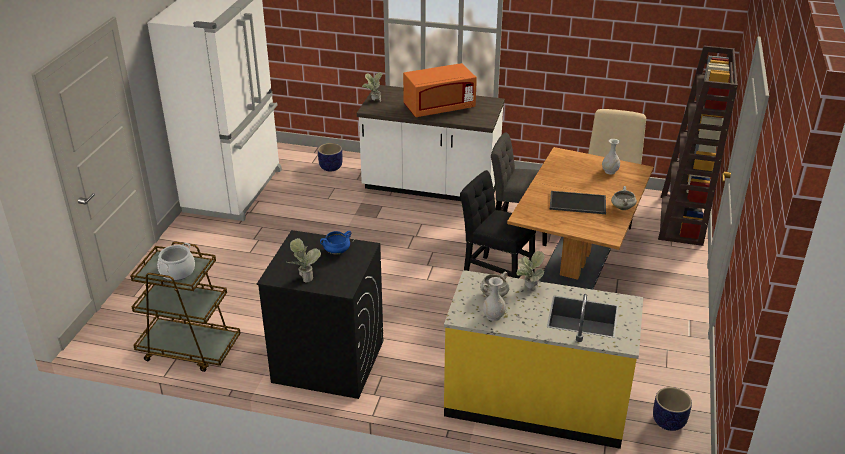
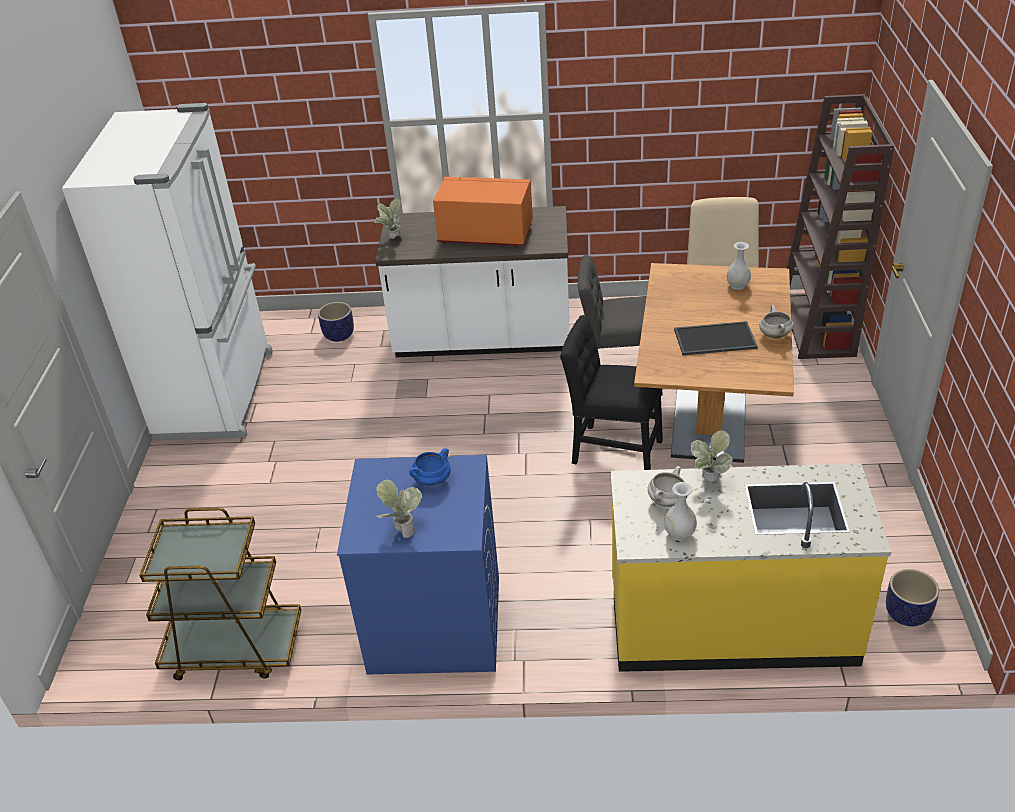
camera: 10 degrees left, 5 degrees up
(177, 271) = (205, 553): cooking pot -> none
(327, 361) = (434, 624): black washing machine -> blue washing machine
(439, 108) = (485, 234): orange microwave -> orange microwave turned 135 degrees counterclockwise

